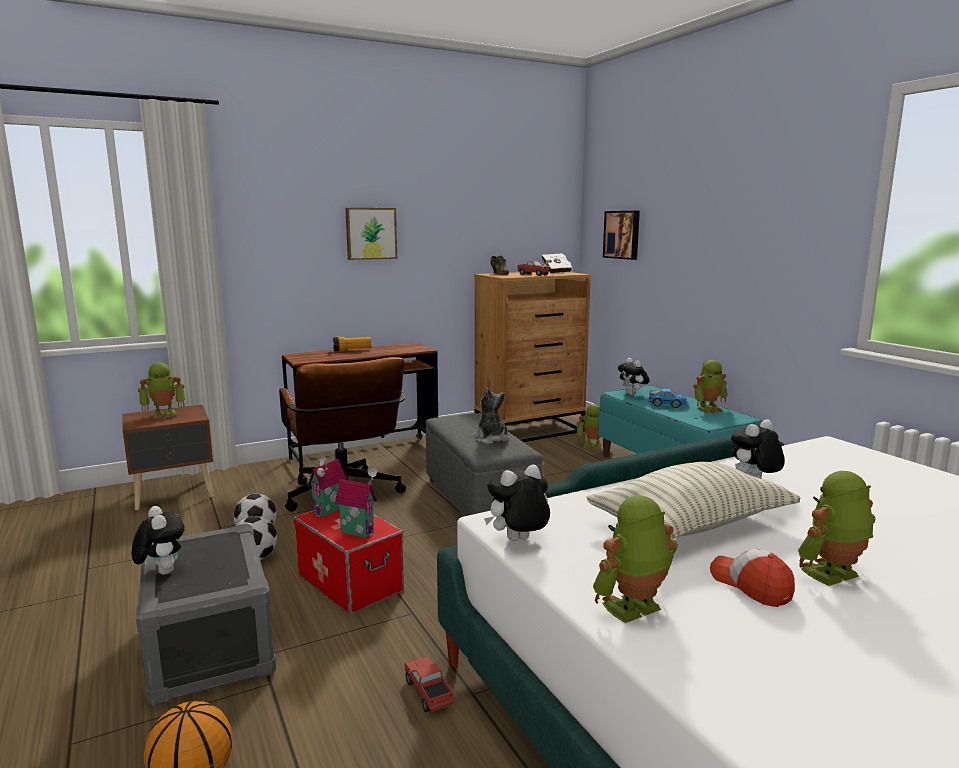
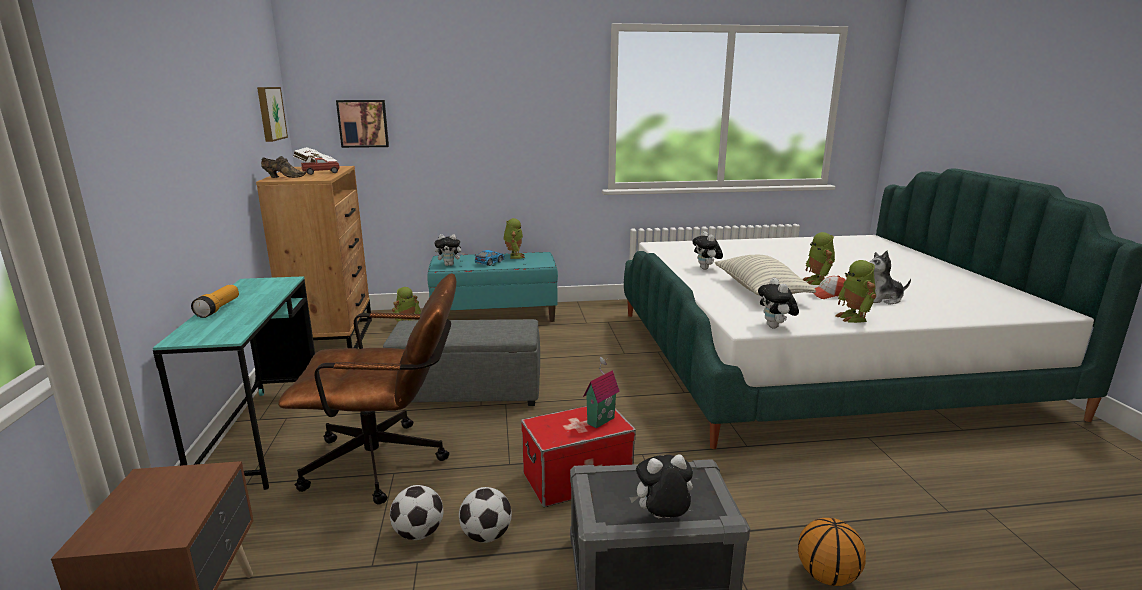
camera: 70 degrees left, 5 degrees up
(164, 414) = (142, 504): toy robot -> none
(330, 511) = (545, 430): toy house -> none
(365, 455) = (263, 435): brown desk -> turquoise desk
(370, 233) = (180, 142): picture -> picture (270, 113)
(428, 693) = (743, 462): toy truck -> none
(491, 439) = (489, 326): plush toy -> plush toy (882, 299)

